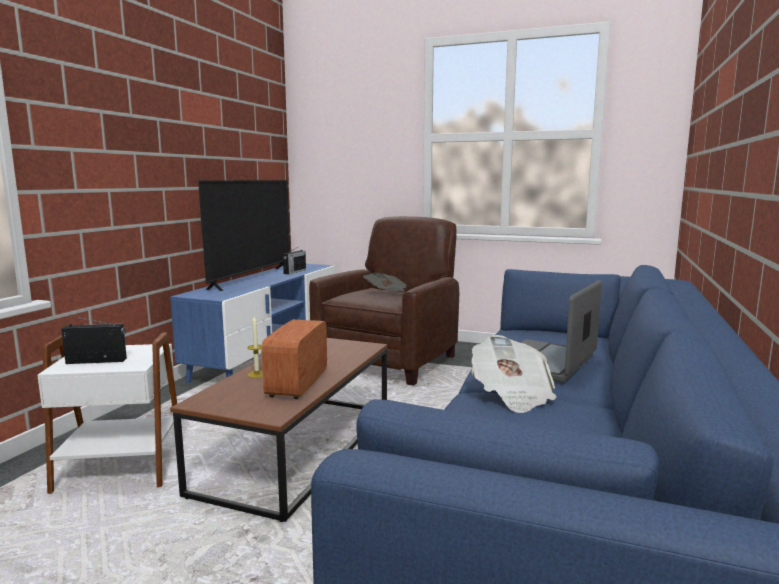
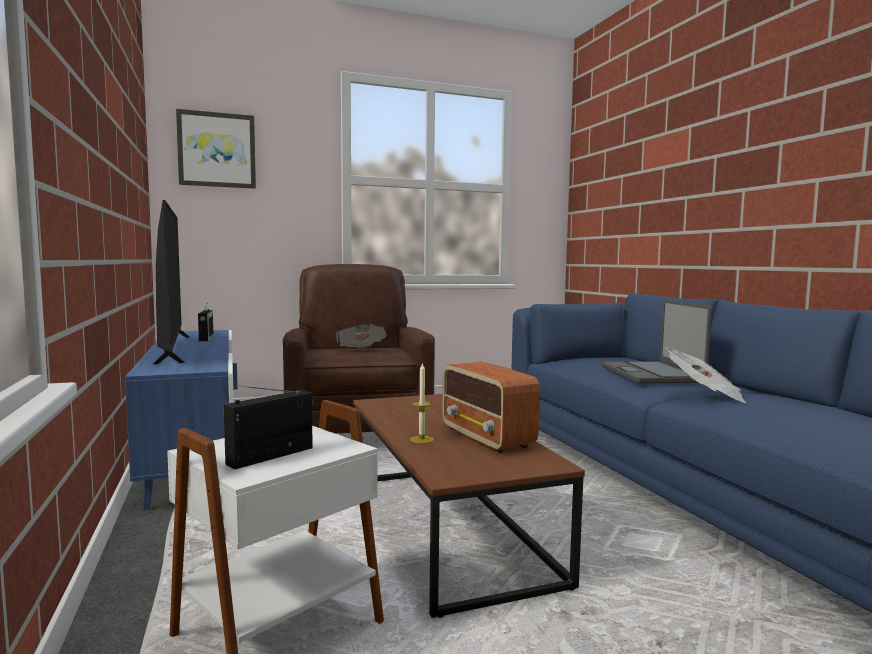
camera: 40 degrees left, 5 degrees down
(329, 123) = (217, 150): none -> picture

